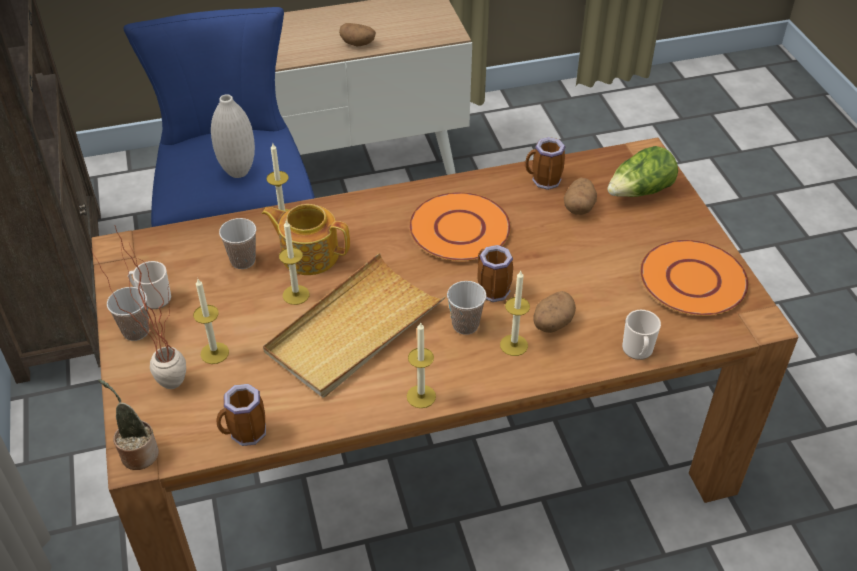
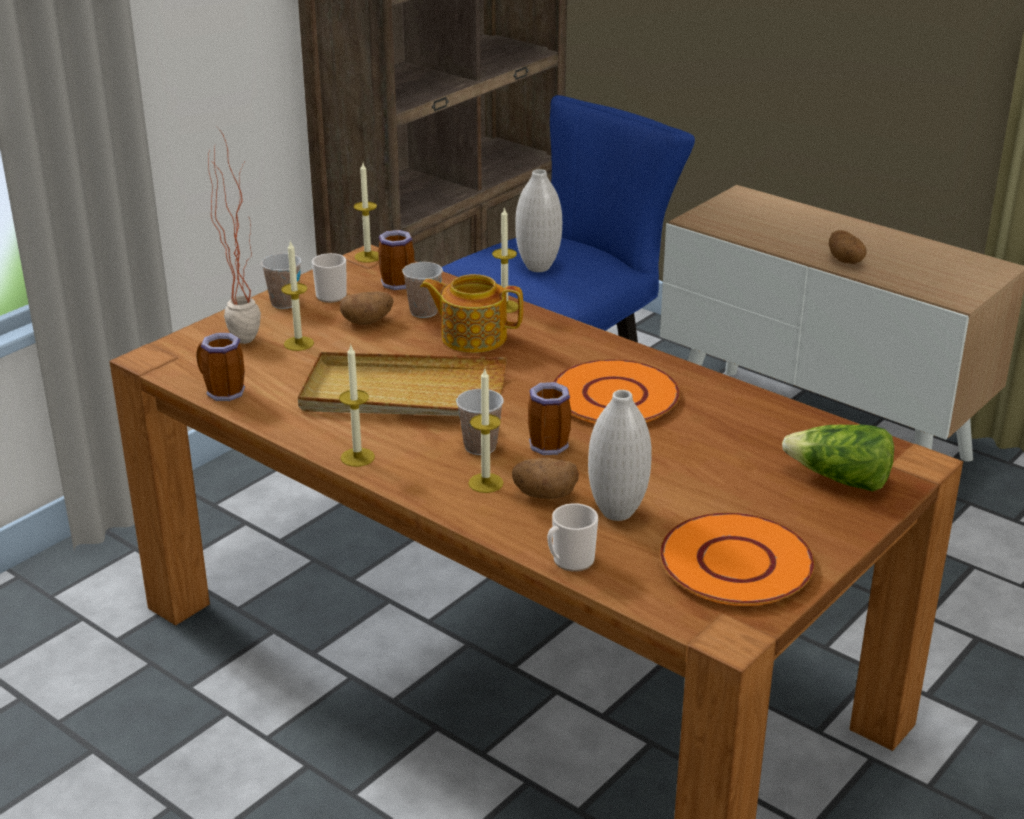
camera: 55 degrees right, 15 degrees down
(137, 453) = (155, 356): potted plant -> none
(296, 295) = (412, 351): candle -> candle (368, 256)
(309, 254) = (472, 337): teapot -> teapot turned 60 degrees counterclockwise
(543, 182) = (761, 416): mug -> mug (394, 282)
(579, 207) = (752, 450): potato -> potato (367, 321)
(600, 301) = (617, 512): none -> white vase

